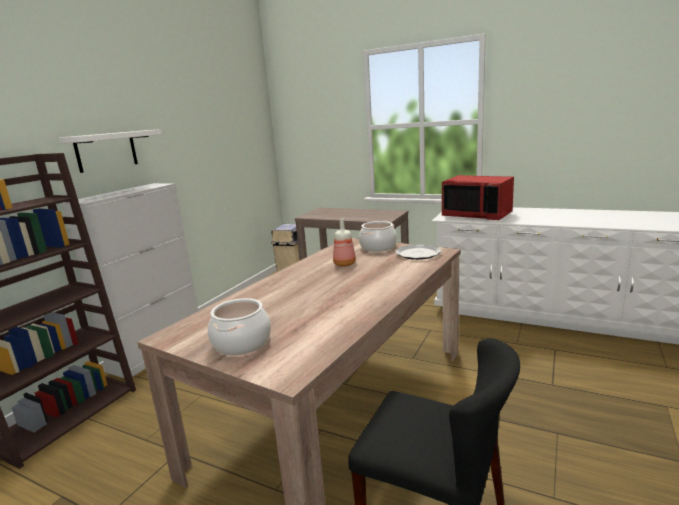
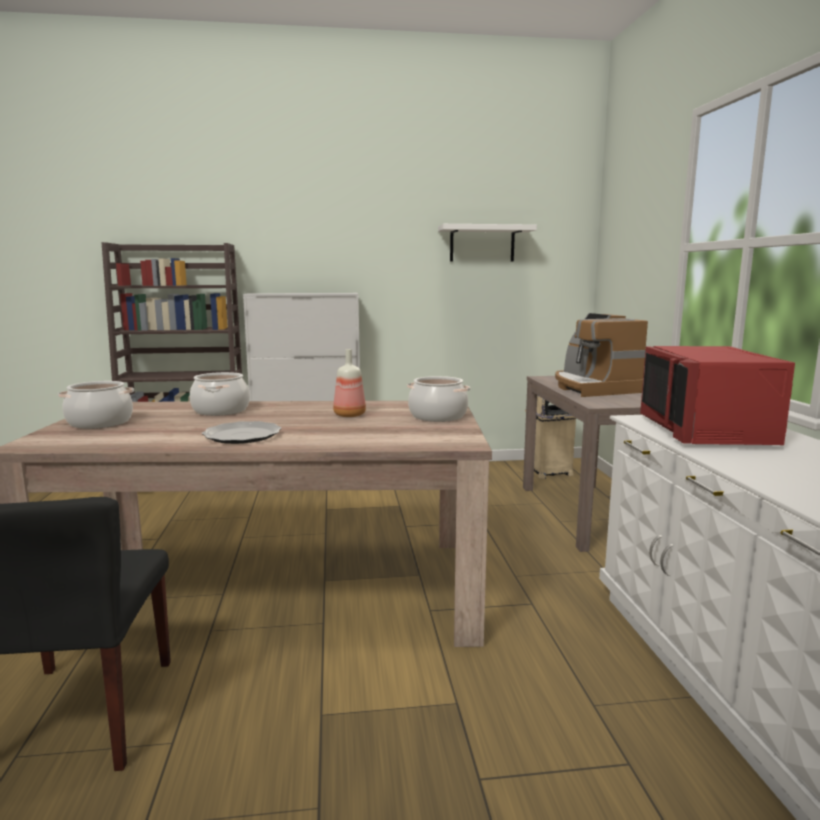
camera: 55 degrees right, 5 degrees down
(106, 151) = (307, 250): white shelf -> white shelf (482, 244)
(270, 296) = (221, 411): none -> cooking pot
(348, 214) = (593, 388): none -> coffee machine
(417, 254) = (432, 434): plate -> plate (242, 435)

